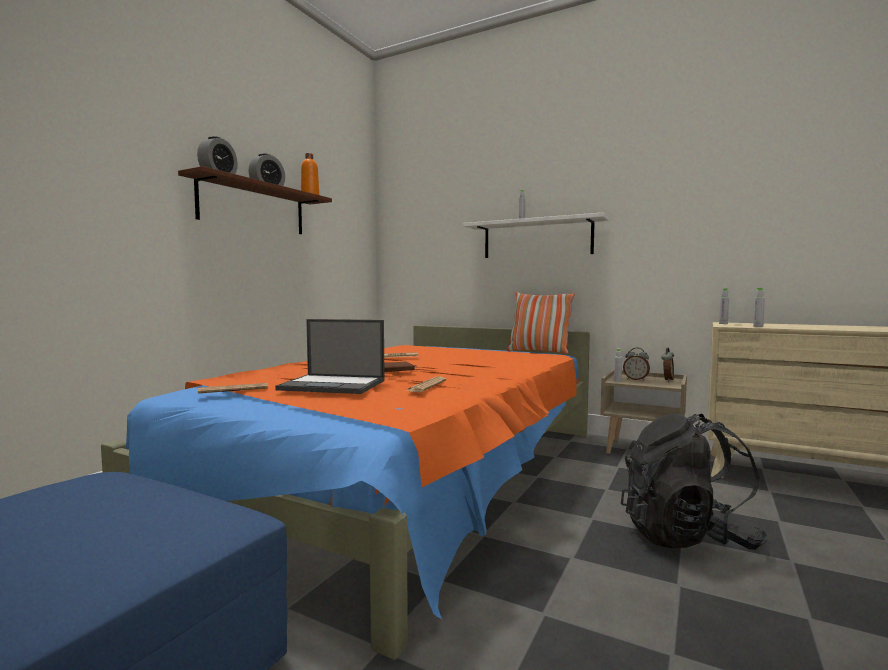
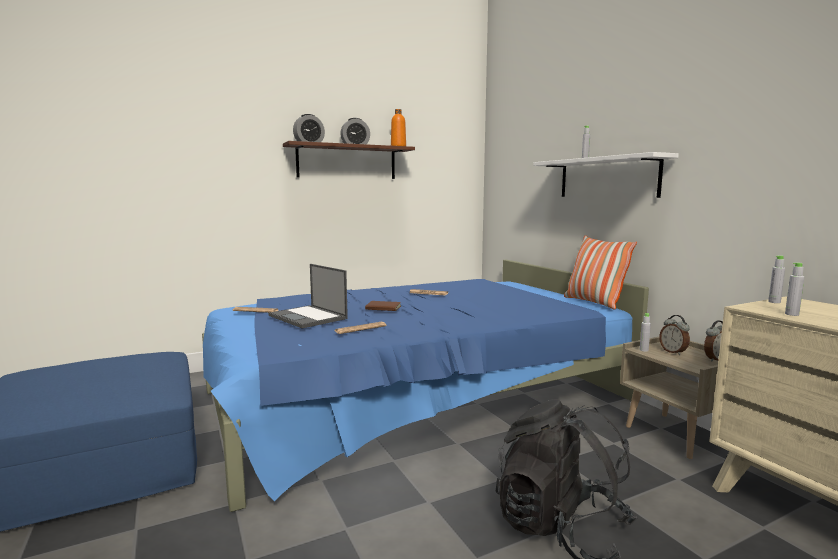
camera: 35 degrees right, 5 degrees up
(409, 474) = (414, 397): orange bed -> blue bed

